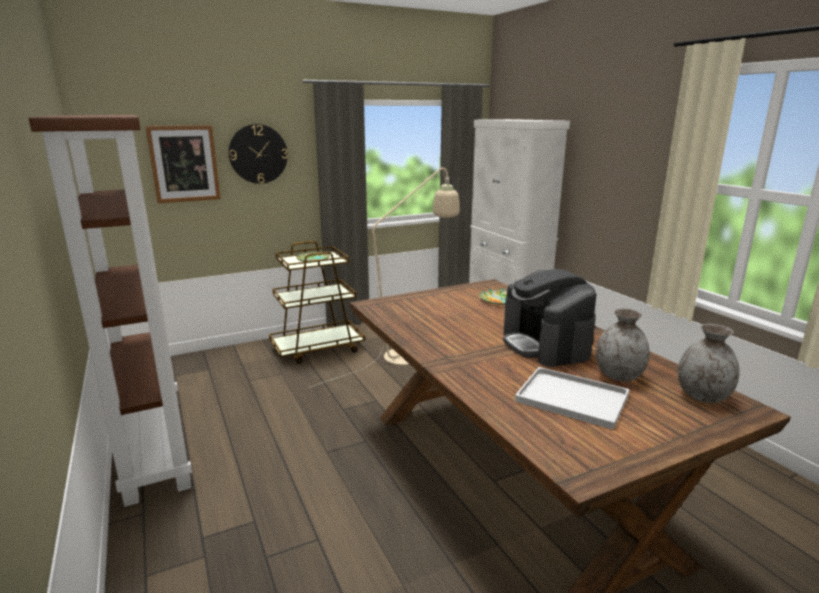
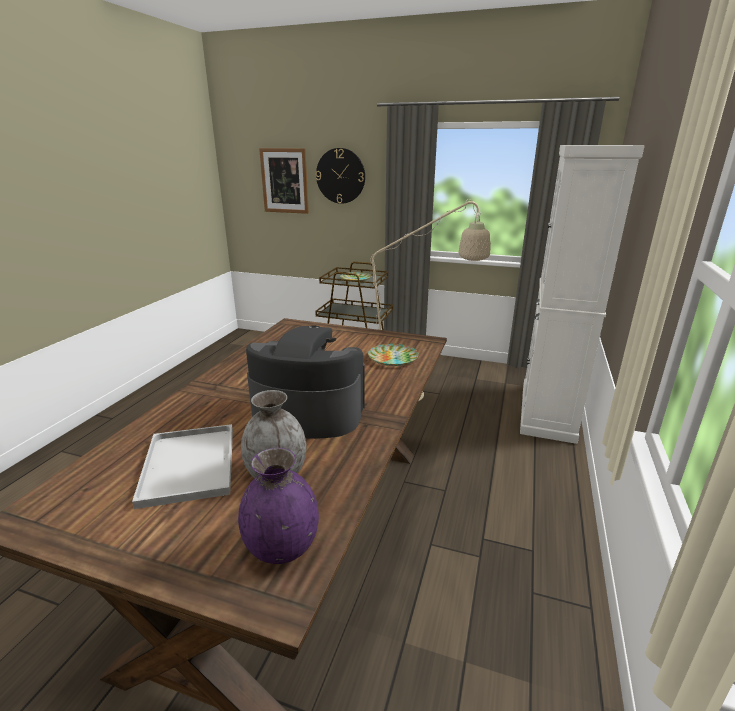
camera: 45 degrees right, 5 degrees up
(153, 447) = (173, 384): brown bookcase -> none
(545, 345) = (308, 412): coffee machine -> coffee machine turned 75 degrees clockwise
(702, 396) = (282, 546): grey vase -> purple vase

